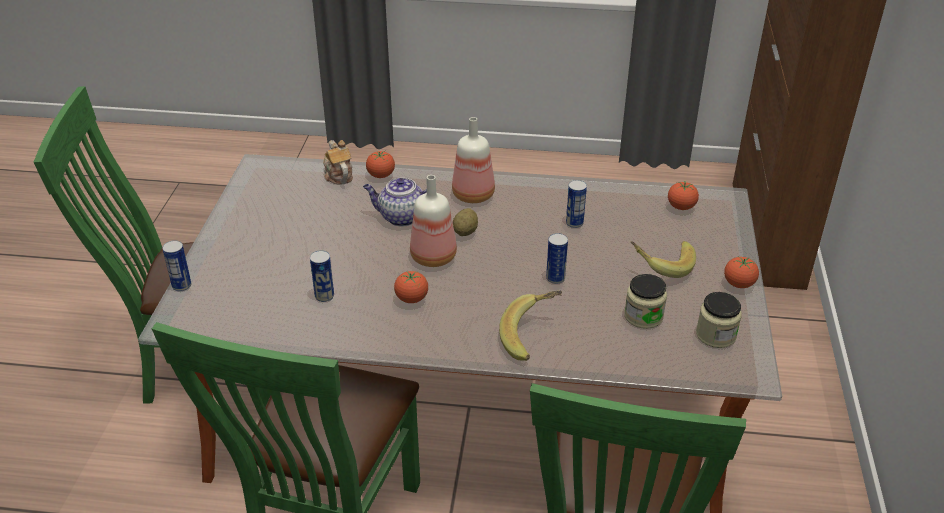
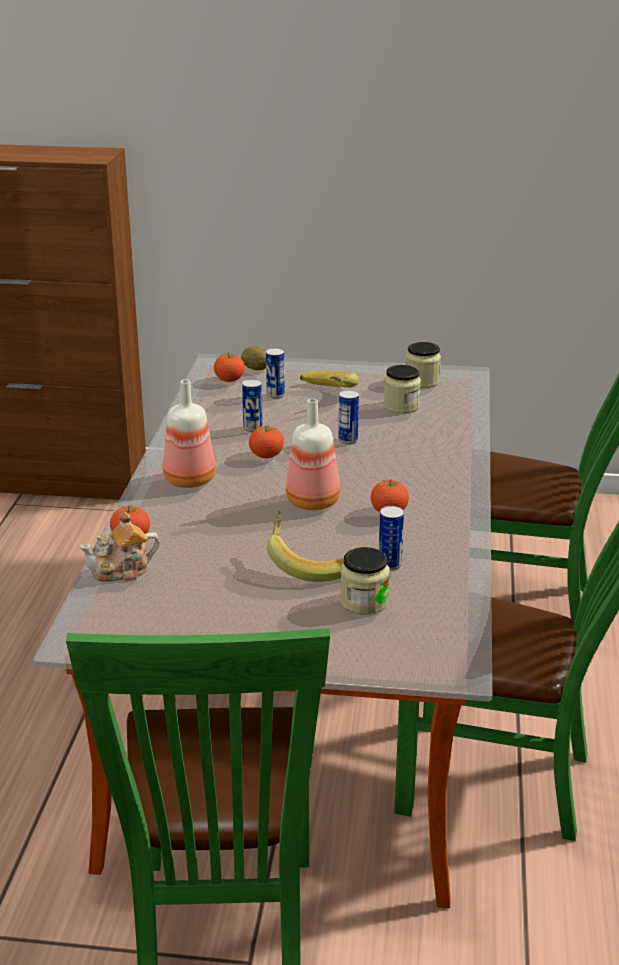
camera: 90 degrees left, 10 degrees down
(181, 286) = (379, 672): can -> can (275, 395)
(273, 281) = (364, 602): none -> jar
(401, 217) = (231, 523): teapot -> none
(465, 232) = (265, 484): potato -> potato (256, 369)
(533, 337) = (439, 453): banana -> banana (308, 564)
(739, 284) = (351, 368): tomato -> tomato (266, 456)

